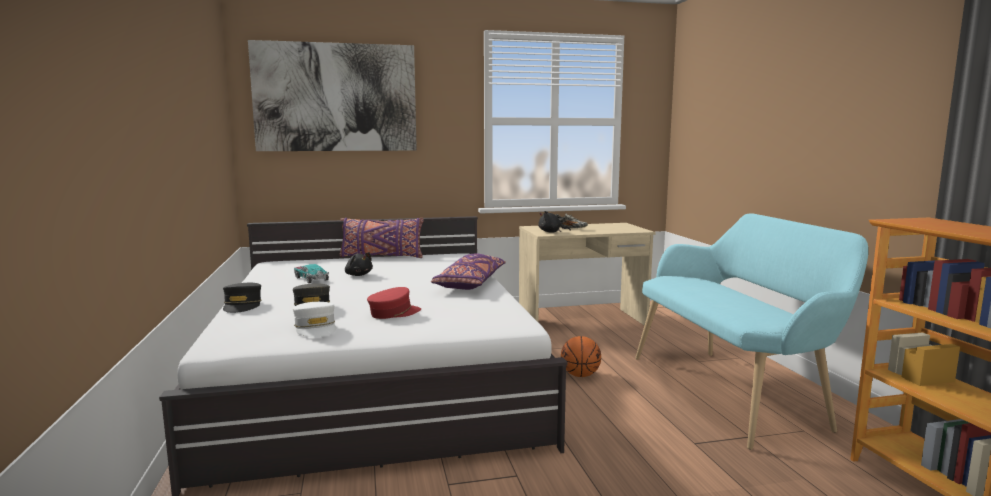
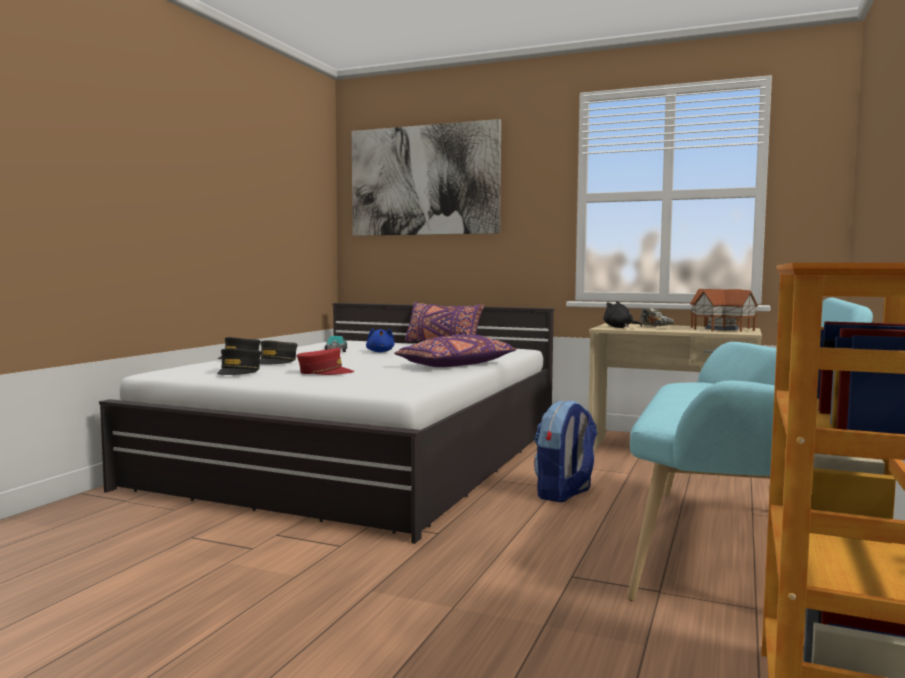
camera: 35 degrees right, 5 degrees down
(316, 328) = (239, 371): white cap -> black cap
(358, 275) = (380, 352): black plush toy -> blue plush toy
(580, 375) = (564, 494): basketball -> backpack
(612, 226) = (720, 329): none -> toy house

